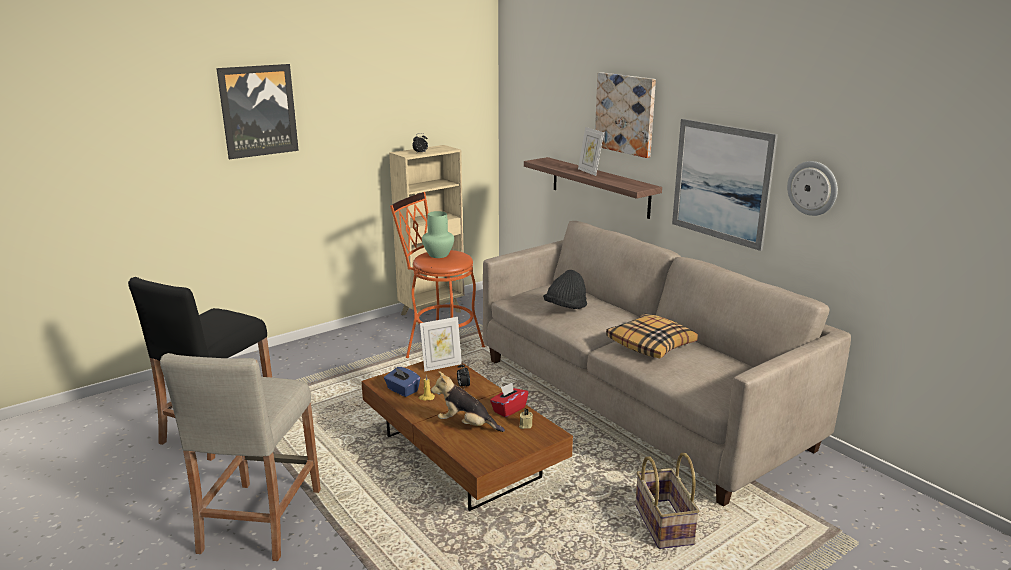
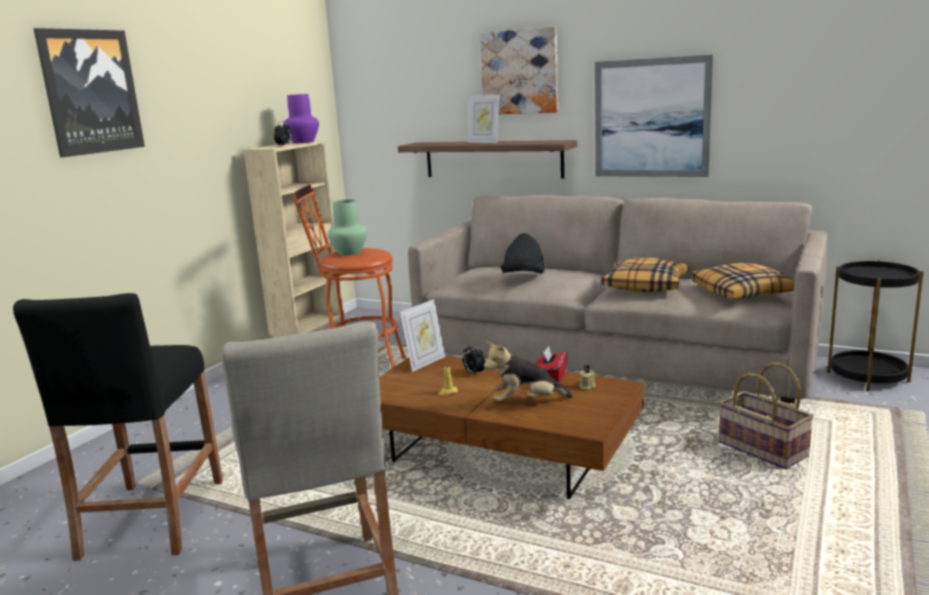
camera: 25 degrees left, 5 degrees down
(402, 390) = (410, 393): blue tissue box -> none
(443, 148) = (302, 142): none -> purple vase
(721, 376) = (742, 292): none -> pillow
(813, 188) = (760, 99): wall clock -> none
(856, 488) = (867, 376): none -> black side table

